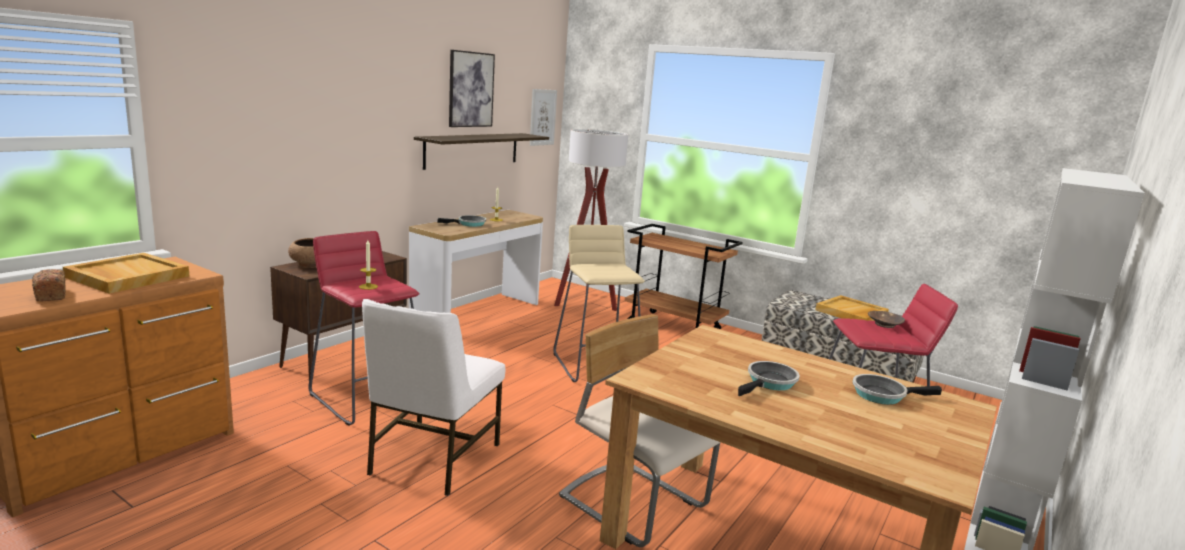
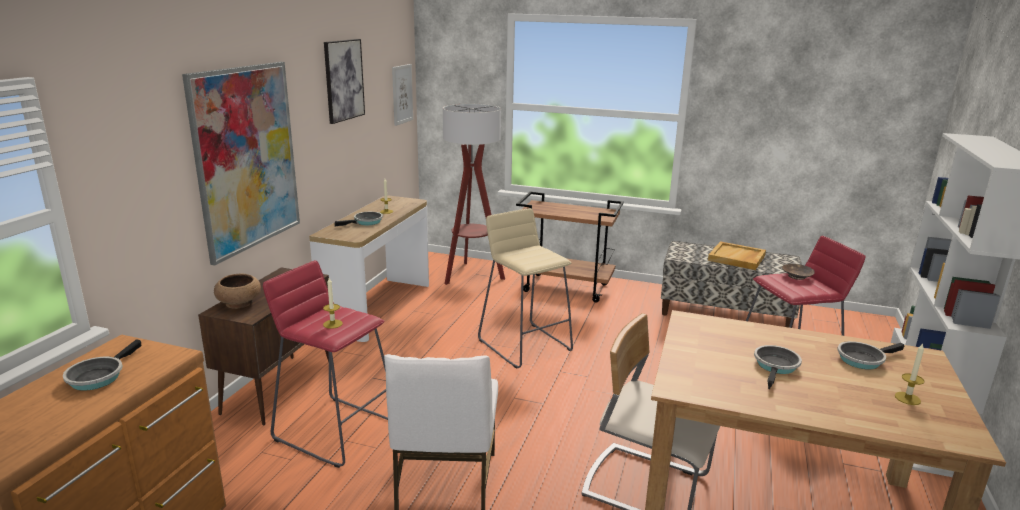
camera: 15 degrees left, 5 degrees up
(51, 295) = (39, 423): bread -> none
(126, 276) = (98, 376): beige tray -> frying pan
(347, 138) = (246, 158): none -> picture
(472, 150) = (350, 142): shelf -> none
(902, 434) = (907, 398): none -> candle

